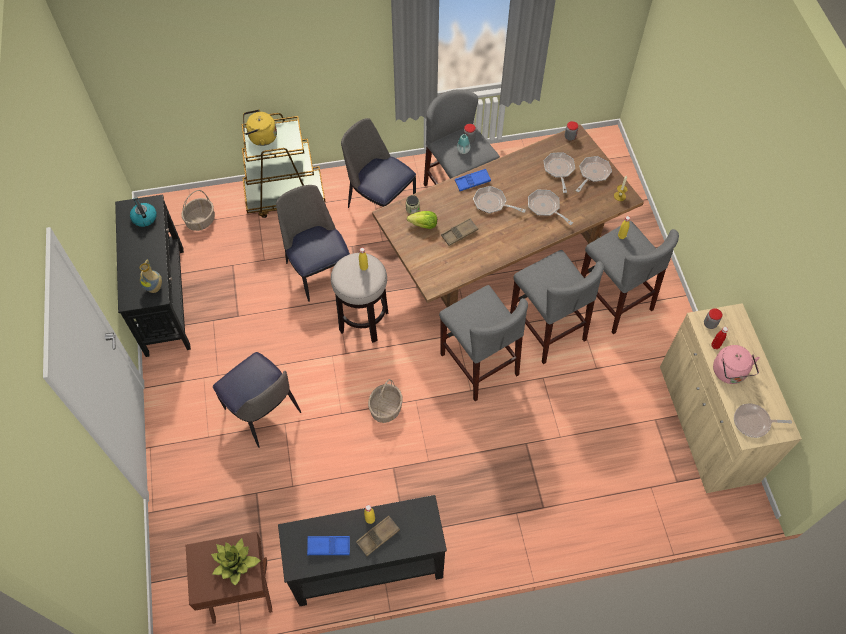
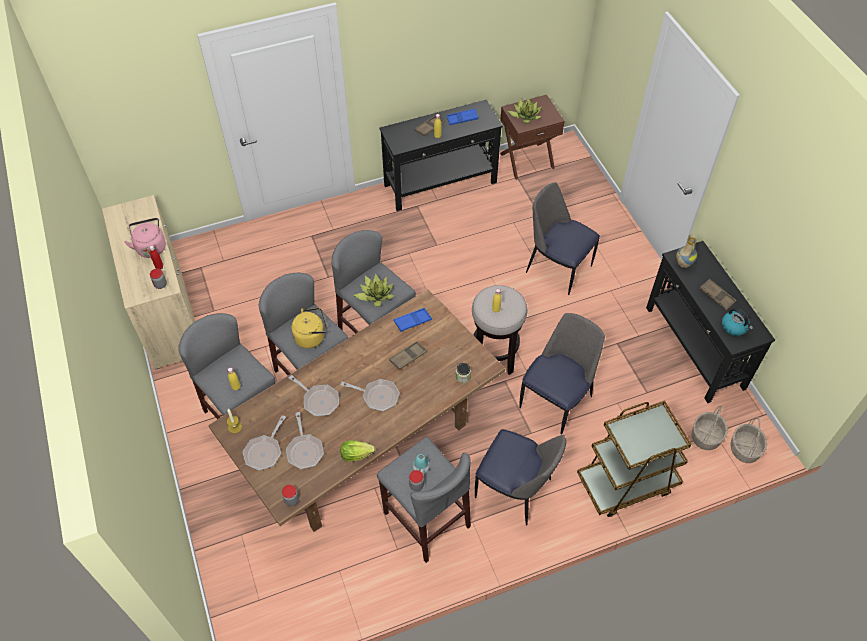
camera: 170 degrees right, 5 degrees down
(142, 249) = (717, 296): none -> brown tray
(261, 138) = (661, 436): yellow kettle -> yellow kettle (311, 336)
(318, 271) = (556, 400): chair -> chair turned 105 degrees counterclockwise
(386, 409) = (453, 285): basket -> basket (744, 449)
(424, 225) = (447, 360): lettuce -> lettuce (356, 454)
(472, 182) = (403, 419): blue tray -> blue tray (412, 321)
(482, 307) = (375, 295): none -> potted plant
(753, 422) = (139, 214): frying pan -> none

